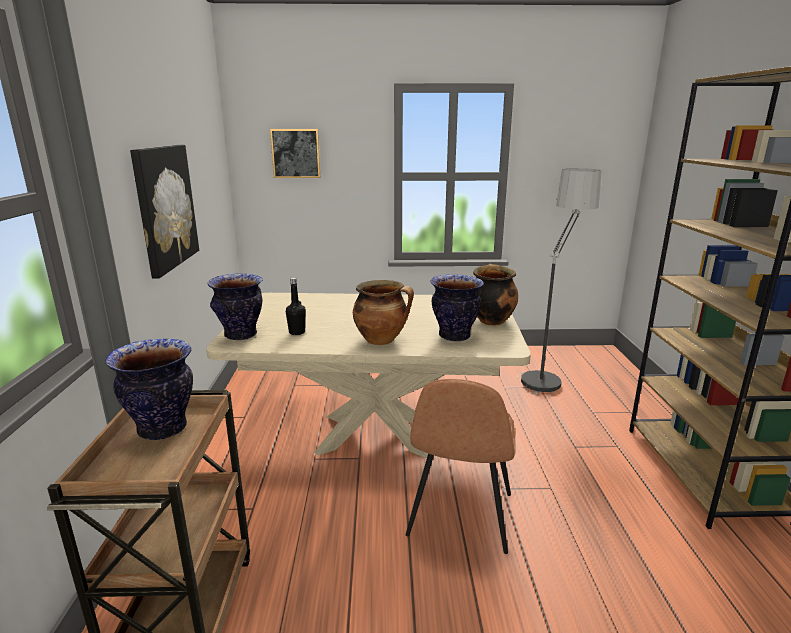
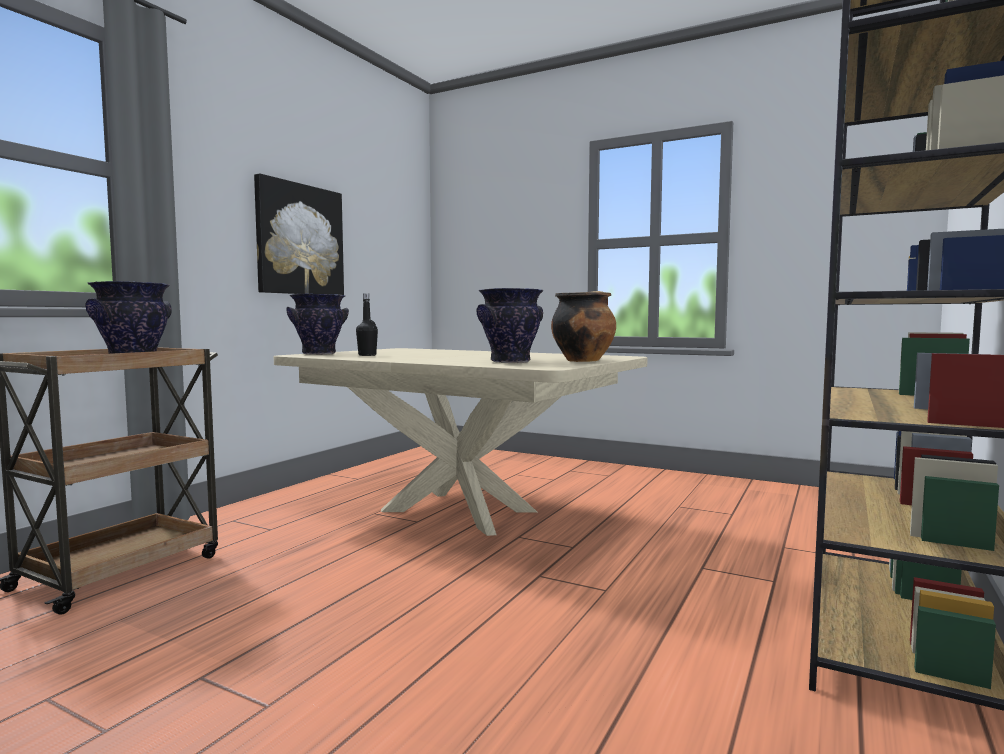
camera: 30 degrees right, 15 degrees down
(296, 153) = (490, 226): picture -> none
(382, 340) = (429, 359): cooking pot -> none
(460, 516) = (452, 582): brown chair -> none
(548, 371) = (768, 504): floor lamp -> none

